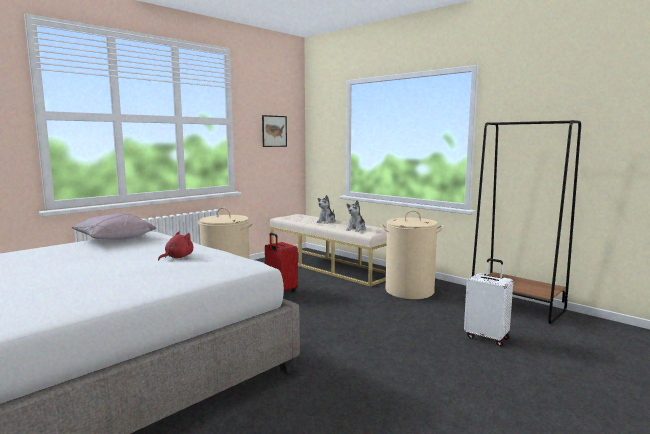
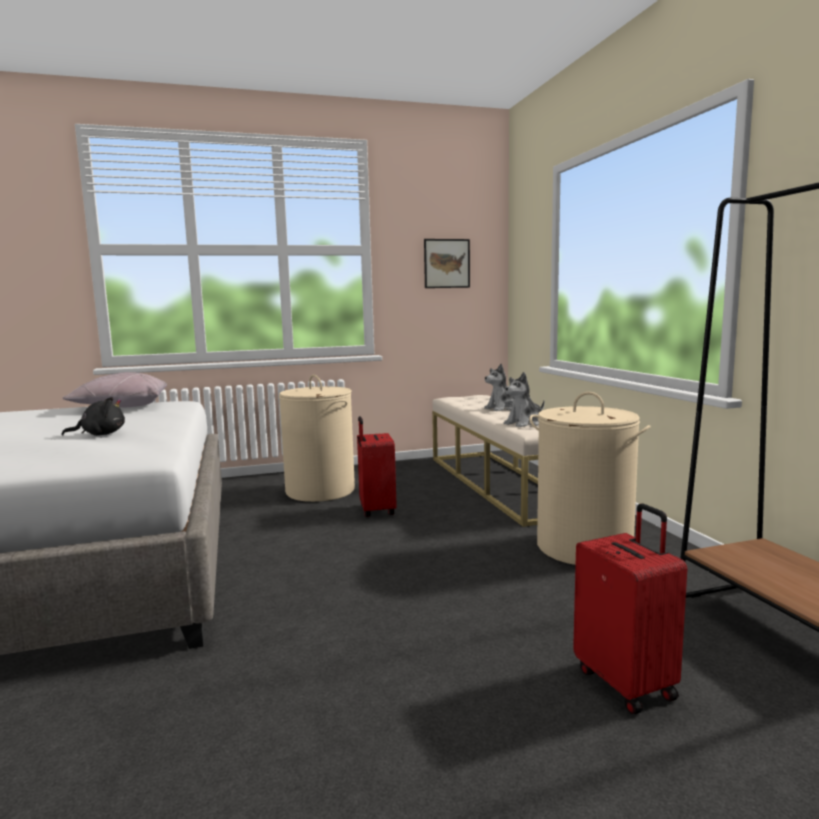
camera: 30 degrees right, 0 degrees up
(177, 257) = (100, 435): red plush toy -> black plush toy
(487, 337) = (627, 683): white suitcase -> red suitcase

